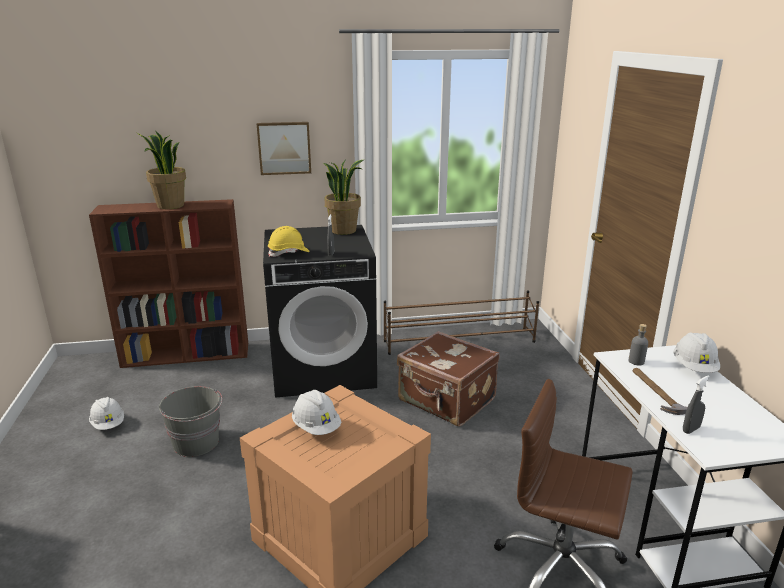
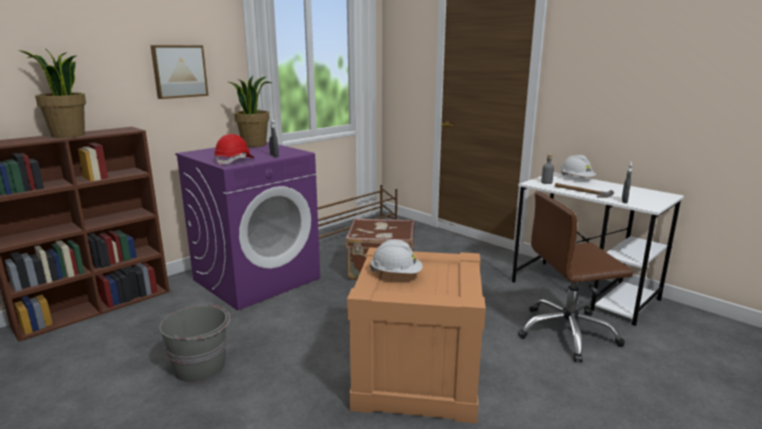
camera: 35 degrees left, 5 degrees down
(108, 424) = (69, 390): white hard hat -> none
(289, 253) = (234, 161): yellow hard hat -> red hard hat
(324, 368) = (257, 279): black washing machine -> purple washing machine

